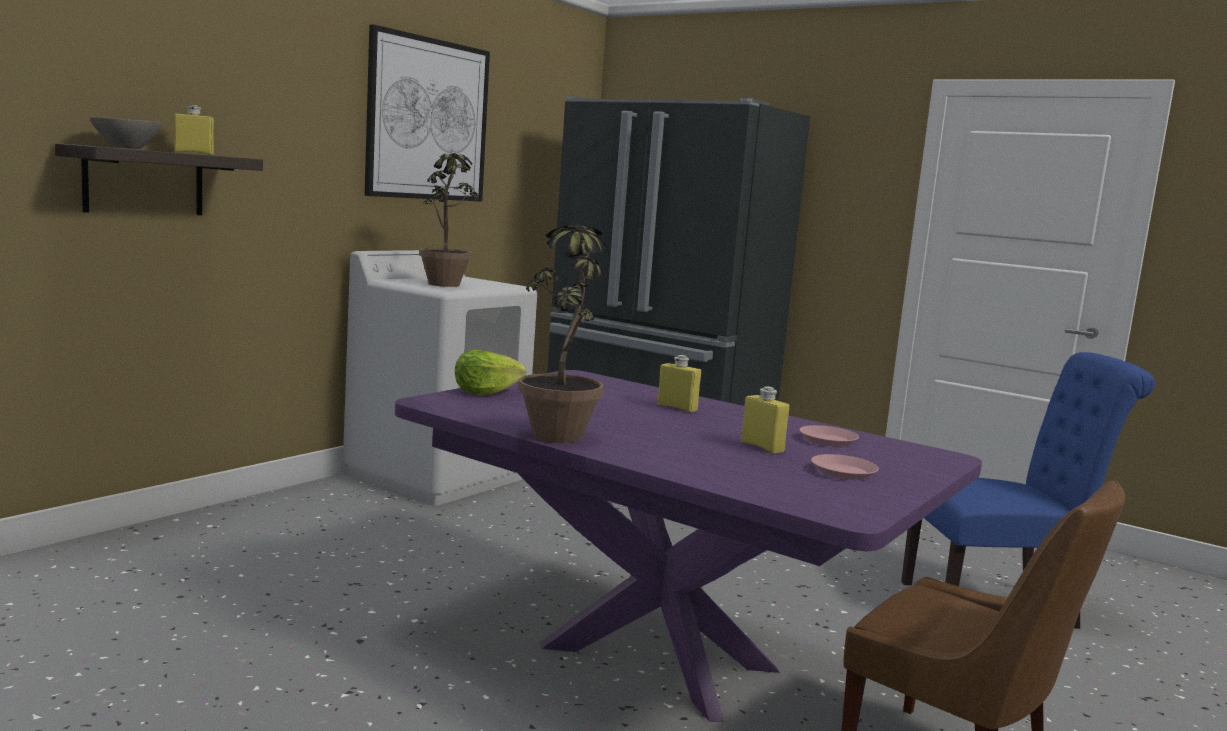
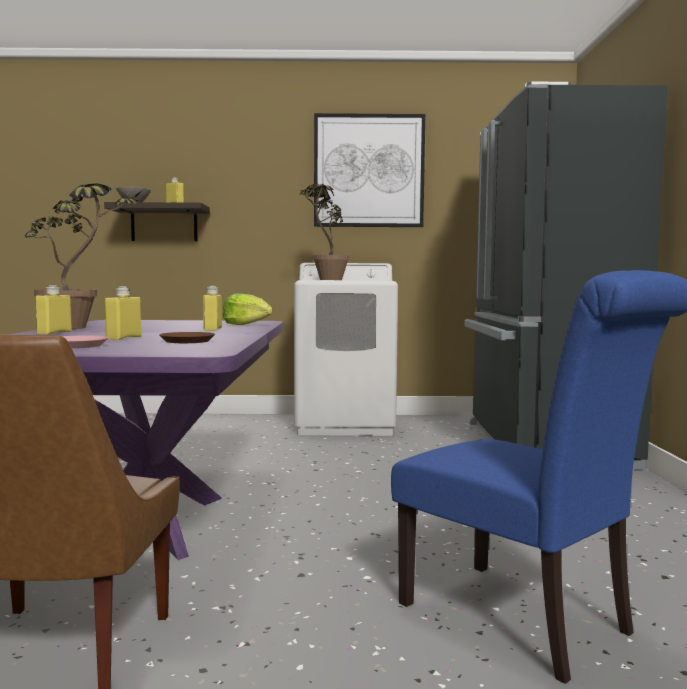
camera: 55 degrees right, 5 degrees down
(485, 392) = (160, 320): lettuce -> lettuce (246, 325)
(642, 452) = (54, 333): none -> yellow bottle
(828, 440) = (187, 341): pink plate -> brown plate

